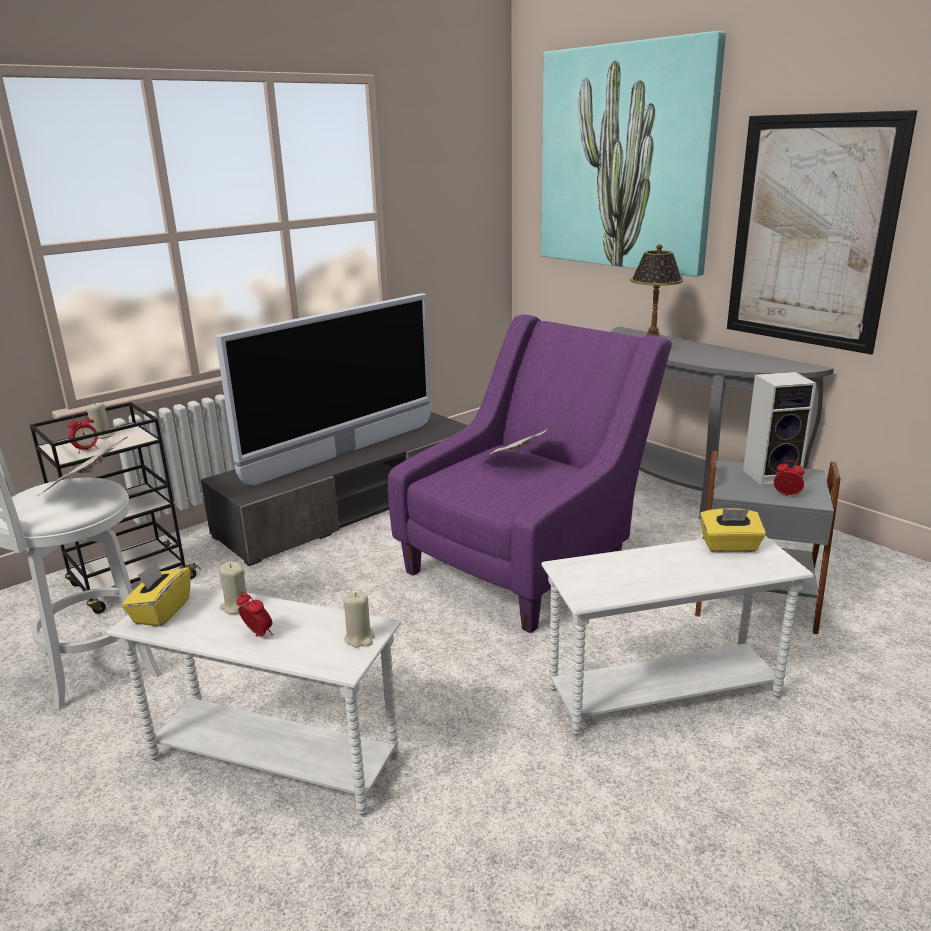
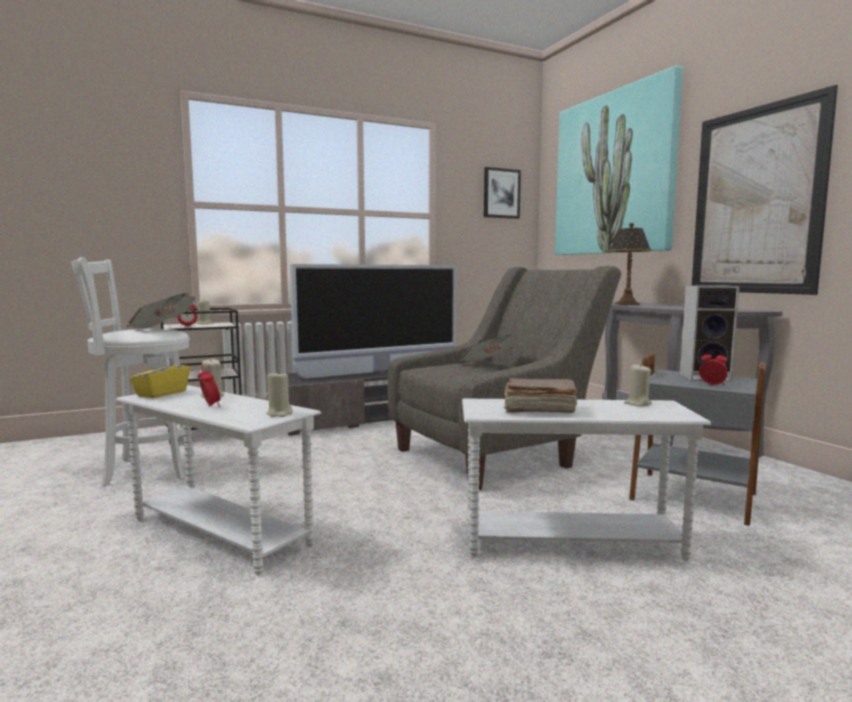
camera: 15 degrees right, 15 degrees down
(465, 169) = (501, 193): none -> picture
(527, 563) = (497, 455): purple armchair -> grey armchair
(638, 577) = (538, 409): none -> brown book
(729, 546) = (637, 404): yellow tissue box -> beige candle

